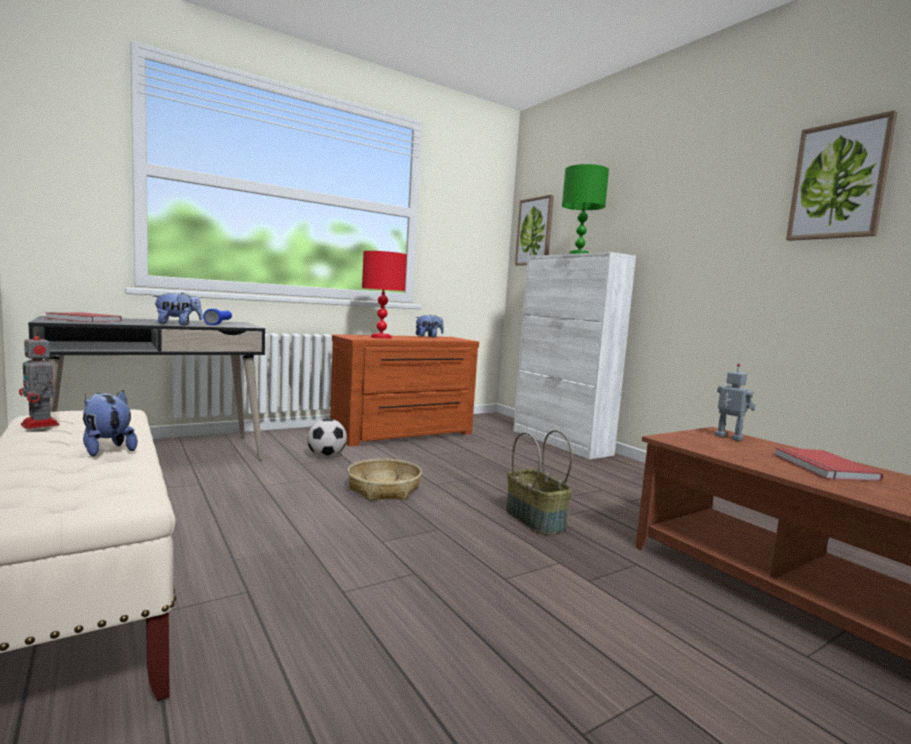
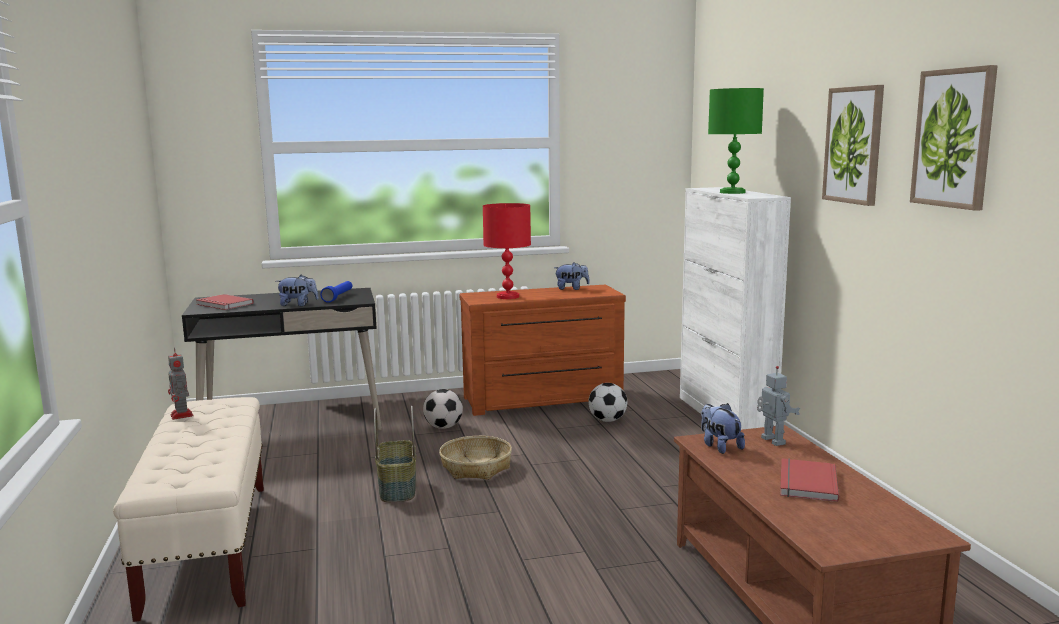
camera: 20 degrees right, 5 degrees up
(106, 449) = (215, 440): plush toy -> plush toy (719, 446)
(472, 447) = (607, 420): none -> football
(533, 519) = (599, 508): basket -> basket (396, 488)
(535, 231) = (711, 147): picture -> picture (854, 145)

